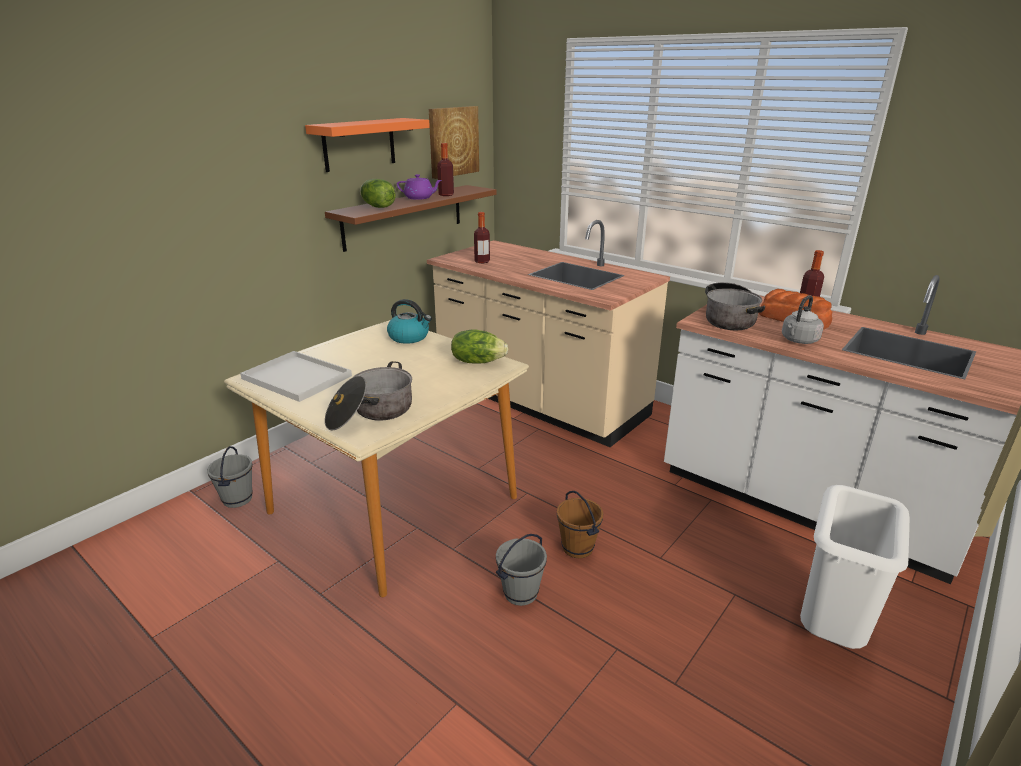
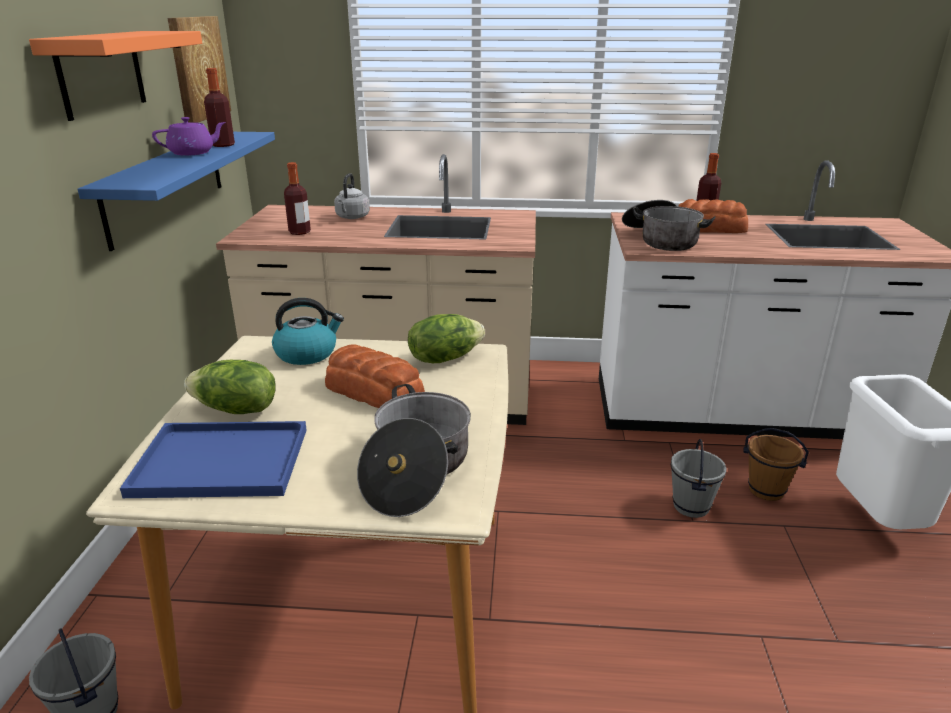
camera: 35 degrees left, 0 degrees up
(299, 377) = (225, 460): white tray -> blue tray
(377, 207) = (156, 171): lettuce -> lettuce (236, 410)
(404, 216) = (166, 185): brown shelf -> blue shelf
(412, 367) = (373, 391): none -> bread
(520, 593) = (615, 630): grey bucket -> grey bucket (690, 506)
(578, 548) = (614, 548): brown bucket -> brown bucket (766, 490)
(798, 341) = (748, 247): grey kettle -> grey kettle (352, 217)

